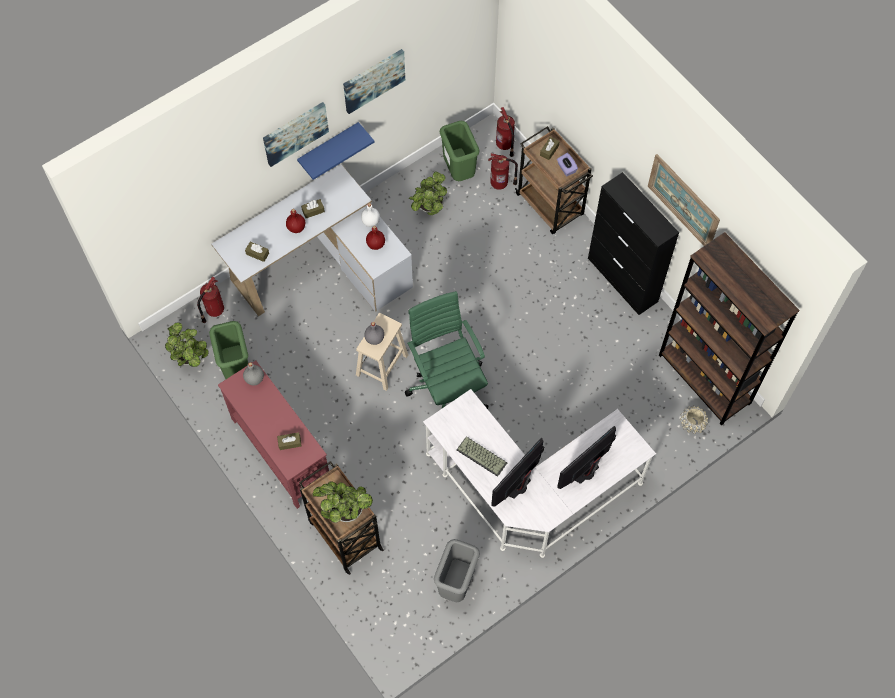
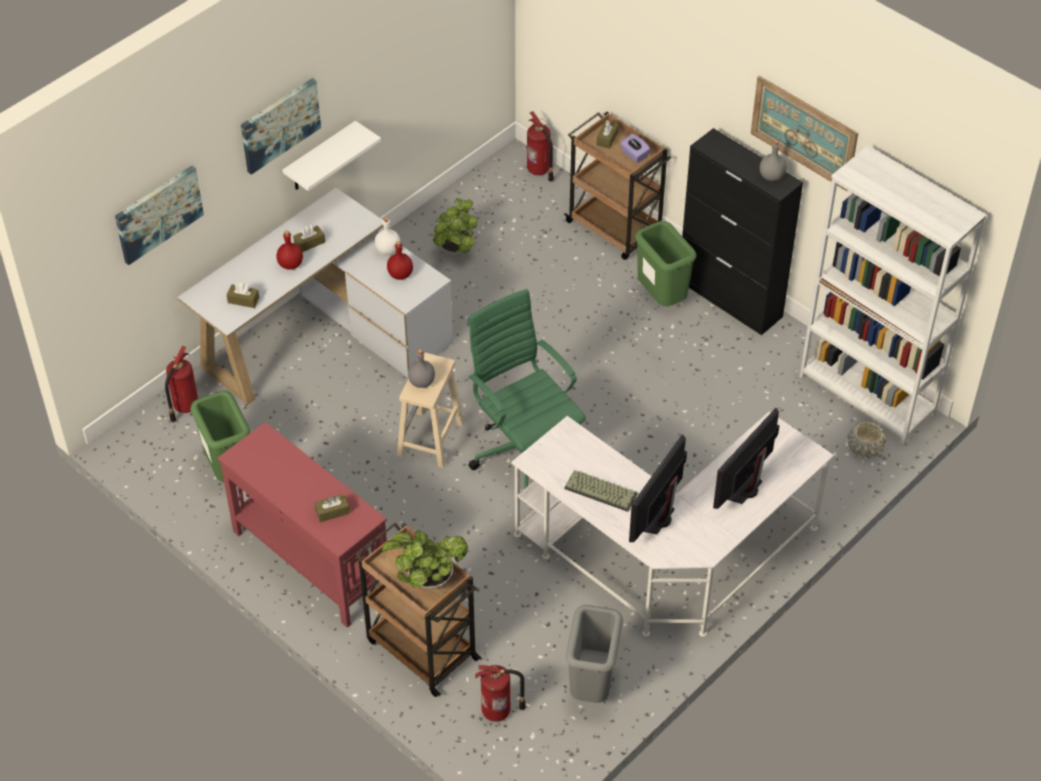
camera: 10 degrees left, 15 degrees down
(190, 358) = (161, 467): potted plant -> none
(255, 378) = (268, 443): grey bottle -> grey bottle (772, 176)
(329, 147) = (320, 158): blue shelf -> white shelf
(373, 80) = (372, 54): picture -> picture (158, 213)
(459, 171) = (486, 206): green trash can -> green trash can (662, 298)
(500, 183) = (543, 213): fire extinguisher -> fire extinguisher (498, 711)
(704, 379) = (867, 396): brown bookcase -> white bookcase

